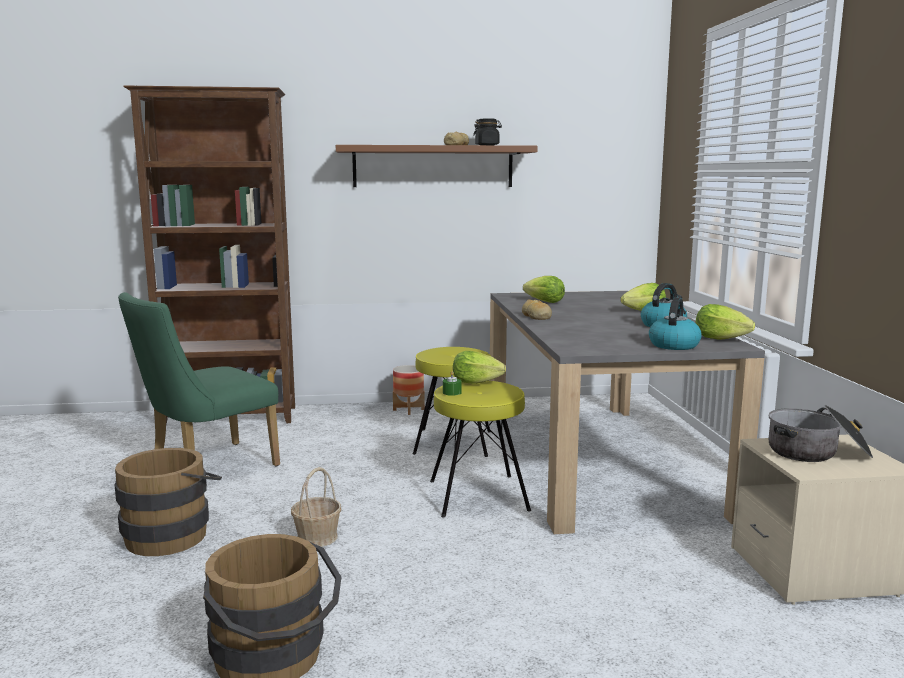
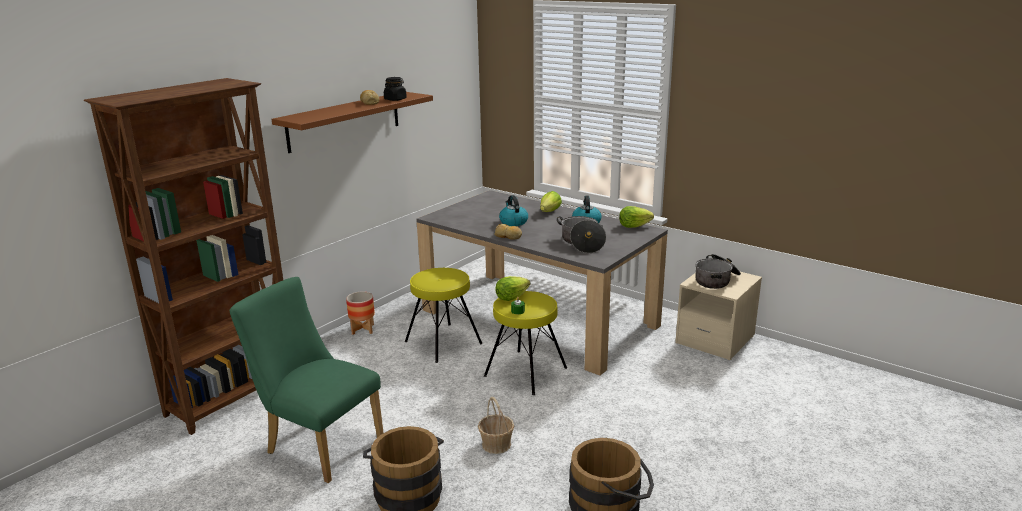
camera: 45 degrees left, 10 degrees up
(206, 468) = (318, 444): green chair -> green chair turned 120 degrees clockwise
(544, 302) = (475, 218): lettuce -> none
(602, 335) = (581, 243): none -> cooking pot
(674, 345) = (628, 239): kettle -> kettle (513, 222)

